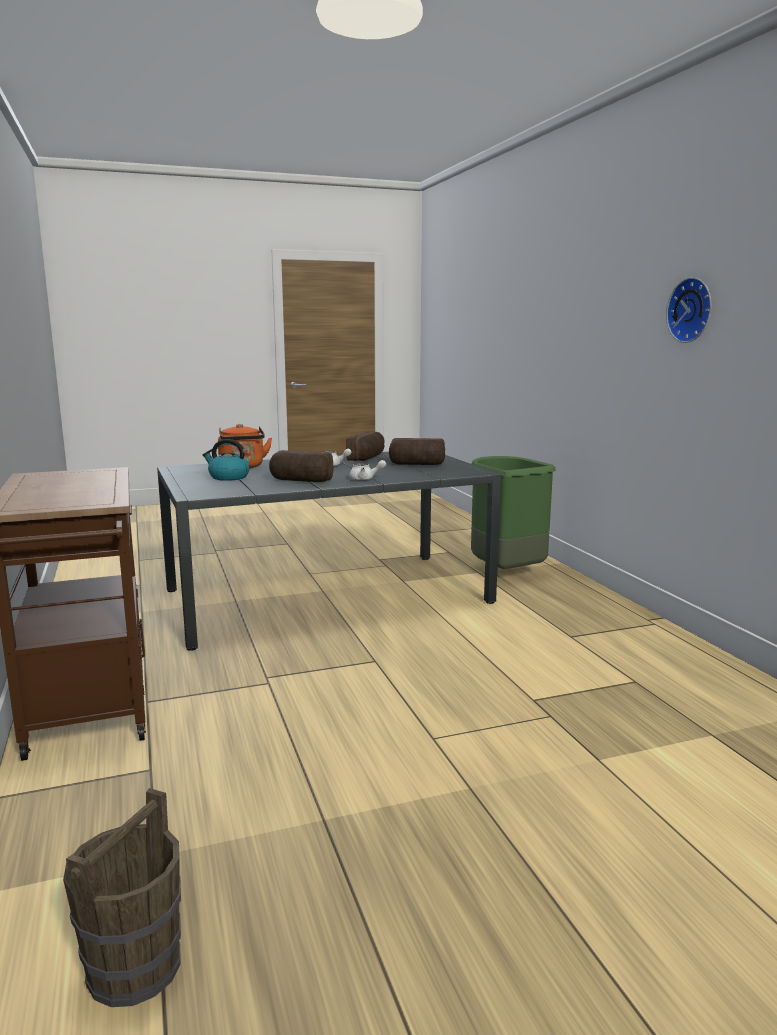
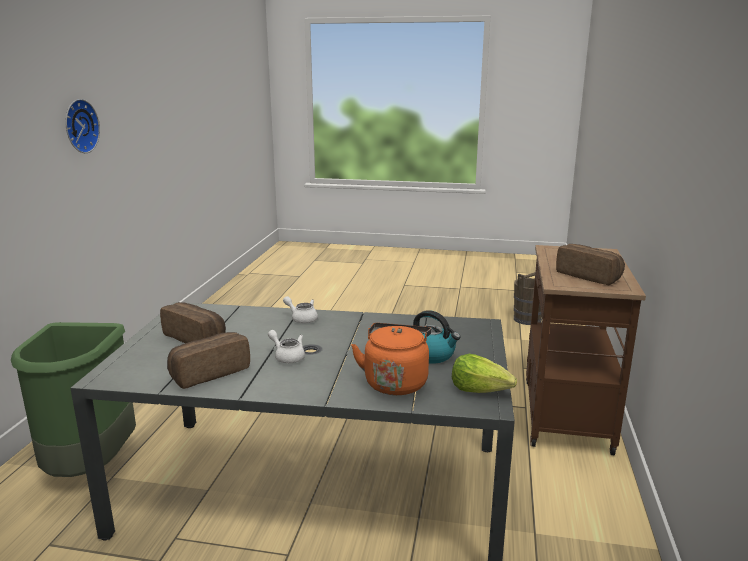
camera: 150 degrees left, 5 degrees up
(182, 471) = (480, 390): none -> lettuce
(300, 480) = (364, 329): bread -> bread (589, 276)

